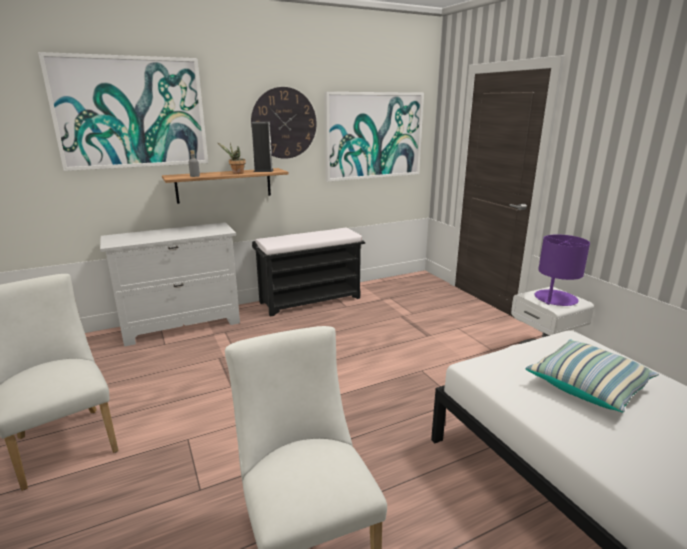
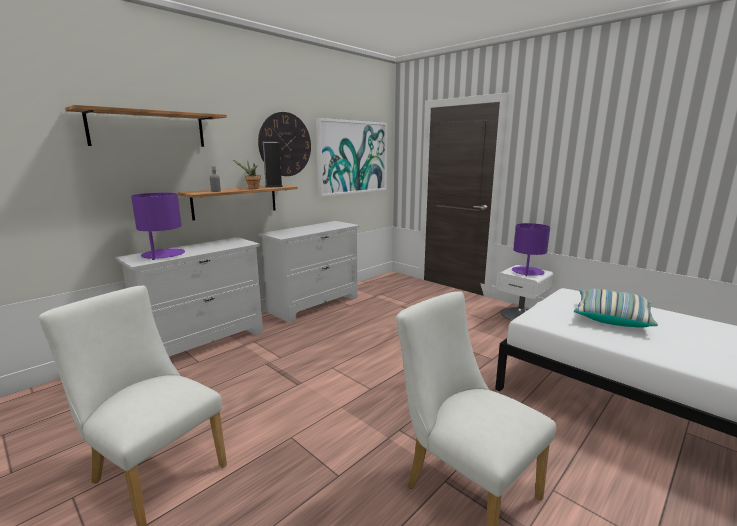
camera: 20 degrees left, 5 degrees down
(131, 113) = (148, 129): picture -> shelf
(138, 238) = (163, 255): none -> purple table lamp
(311, 300) = (315, 304): black bench -> white dresser

